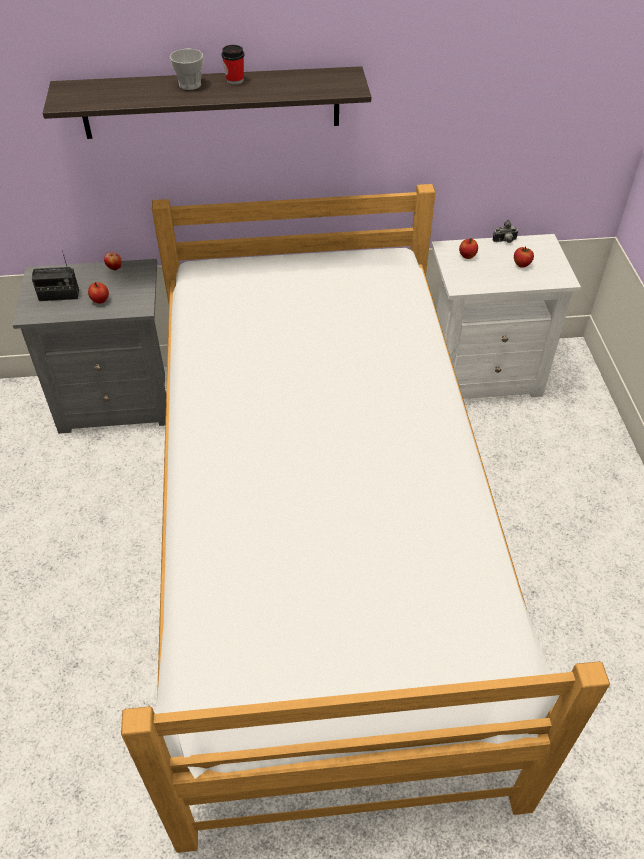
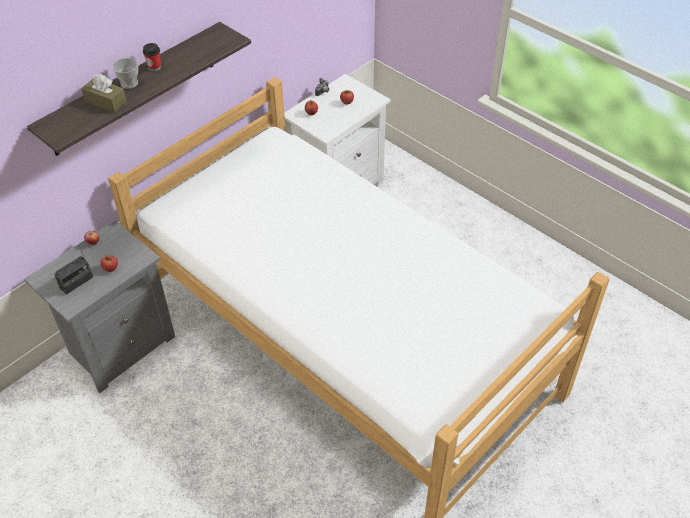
camera: 40 degrees left, 0 degrees up
(145, 91) = (105, 101): none -> brown tissue box

